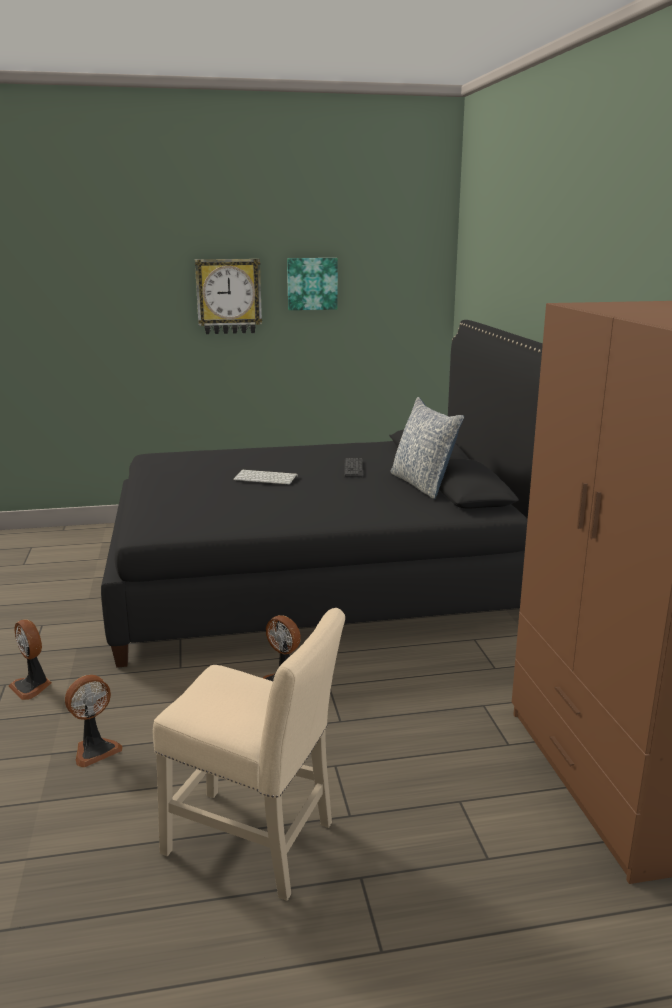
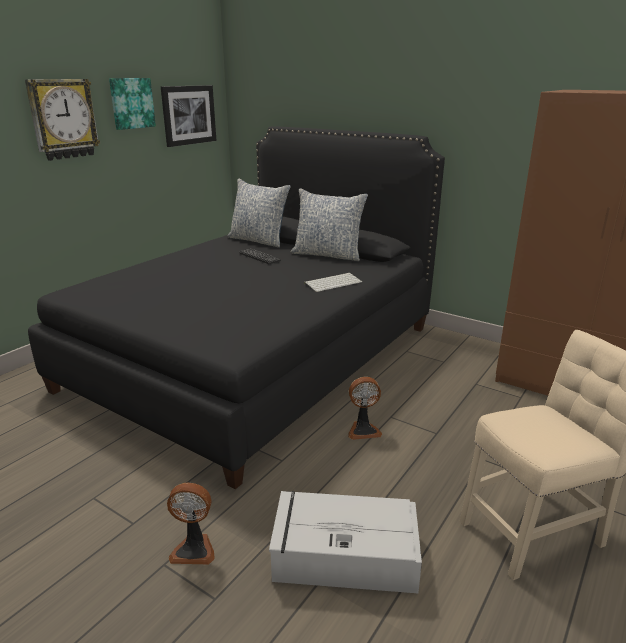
camera: 45 degrees left, 5 degrees up
(95, 750) = (343, 554): fan -> grey storage box
(266, 478) = (220, 280): keyboard -> keyboard (333, 282)
(390, 299) = (188, 115): none -> picture
(394, 454) = (259, 241): none -> pillow

